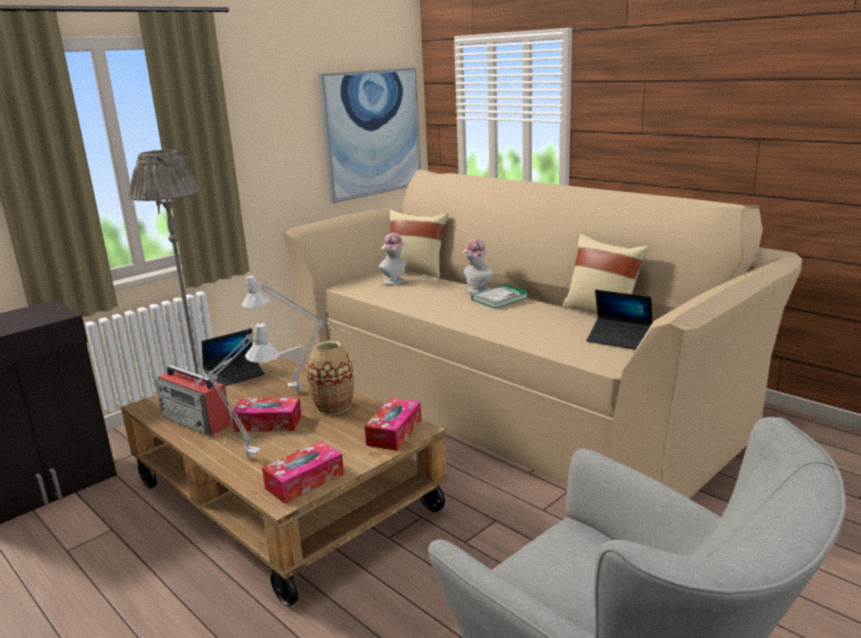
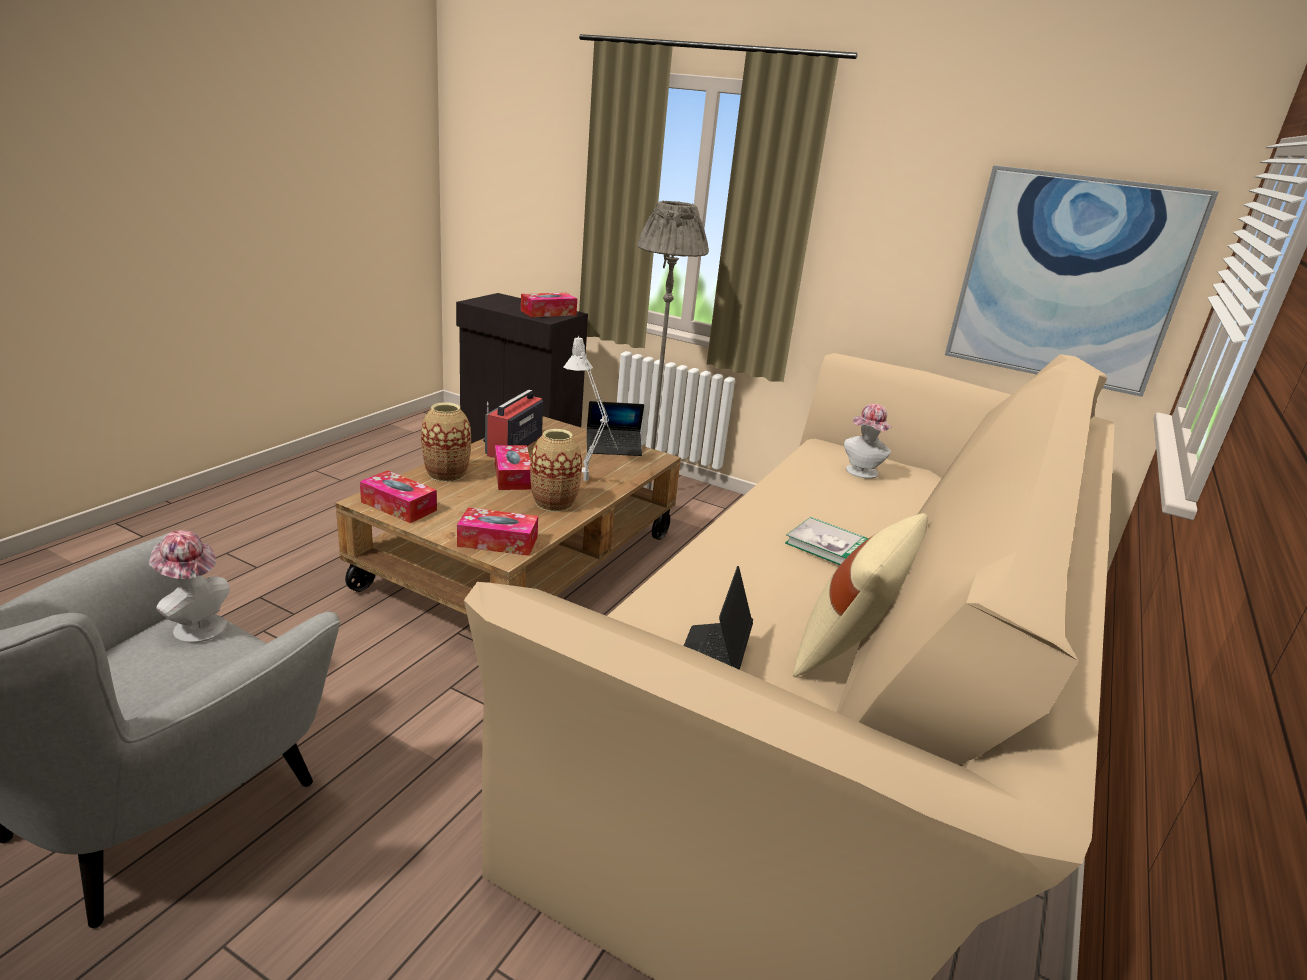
camera: 70 degrees right, 5 degrees up
(35, 314) = (548, 313): none -> tissue box
(235, 376) = (613, 448): laptop -> laptop turned 45 degrees counterclockwise
(243, 456) = (446, 474): grey table lamp -> vase
(416, 272) = (925, 486): beige pillow -> none
(476, 290) = (862, 529): hat -> hat (195, 626)

